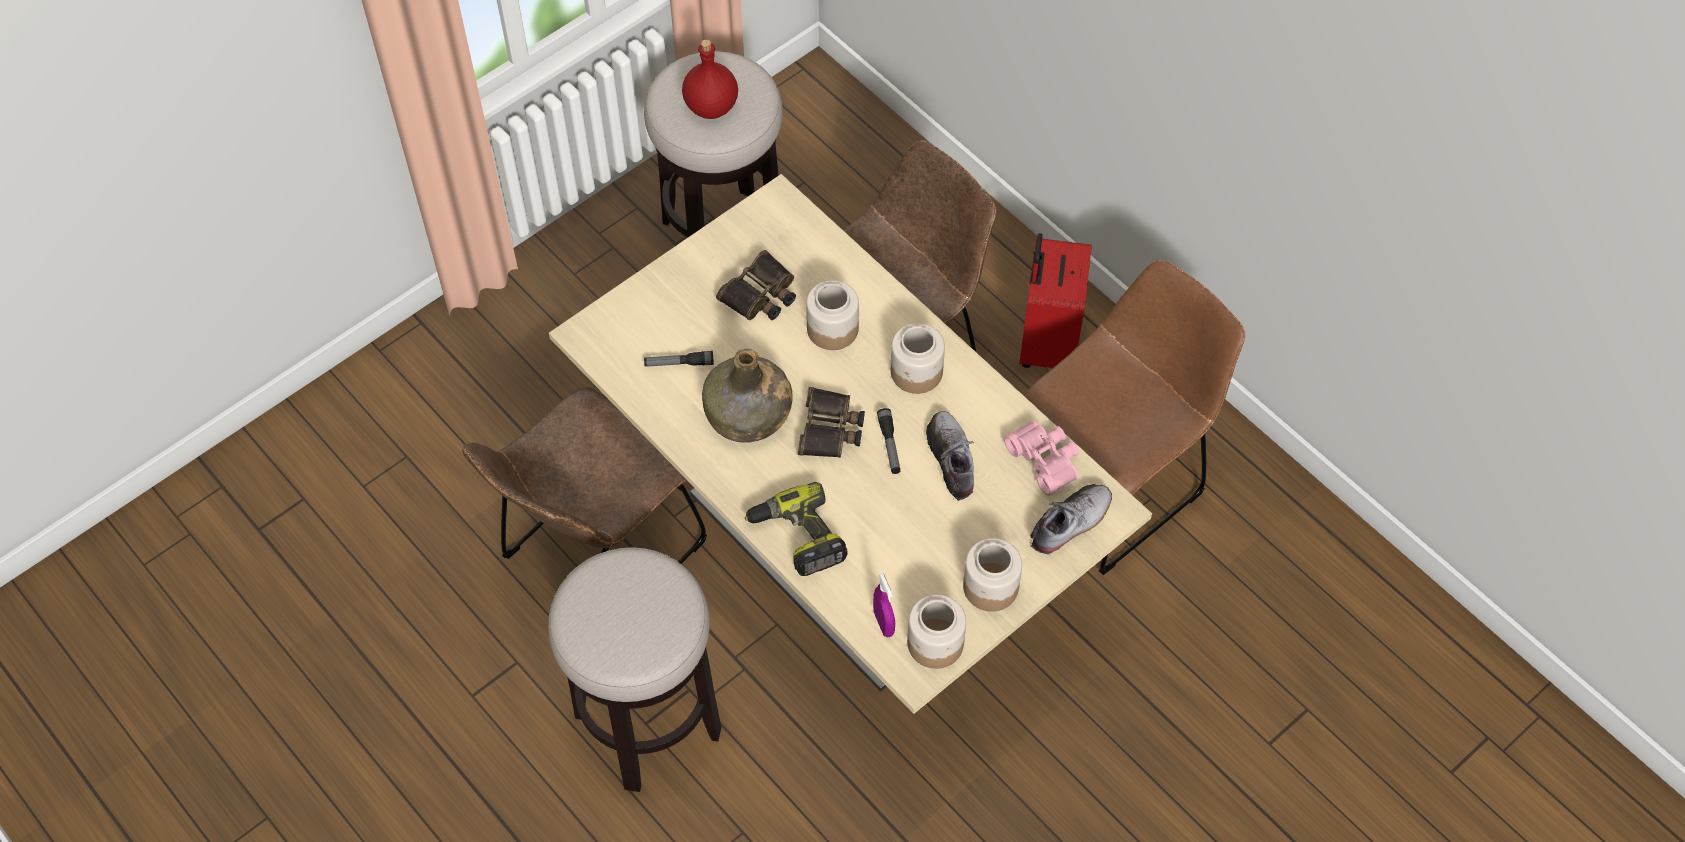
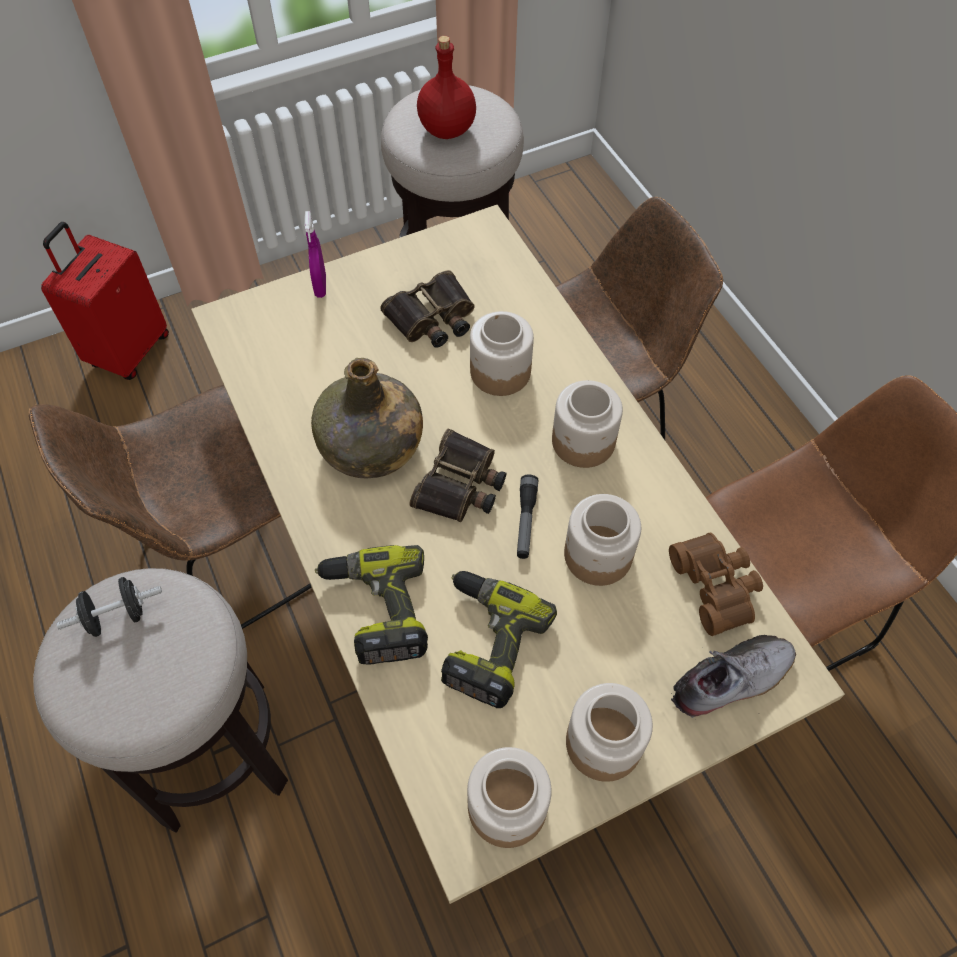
camera: 15 degrees right, 0 degrees up
(603, 588) = (117, 616): none -> black dumbbell
(679, 363) = (315, 371): flashlight -> none
(883, 623) = (447, 758): purple spray bottle -> purple spray bottle (320, 286)
(886, 540) = (485, 641): none -> power drill
(951, 458) = (597, 556): shoe -> jar
(1046, 343) = (738, 453): red suitcase -> red suitcase (128, 351)
(1046, 459) = (717, 586): pink binoculars -> brown binoculars

